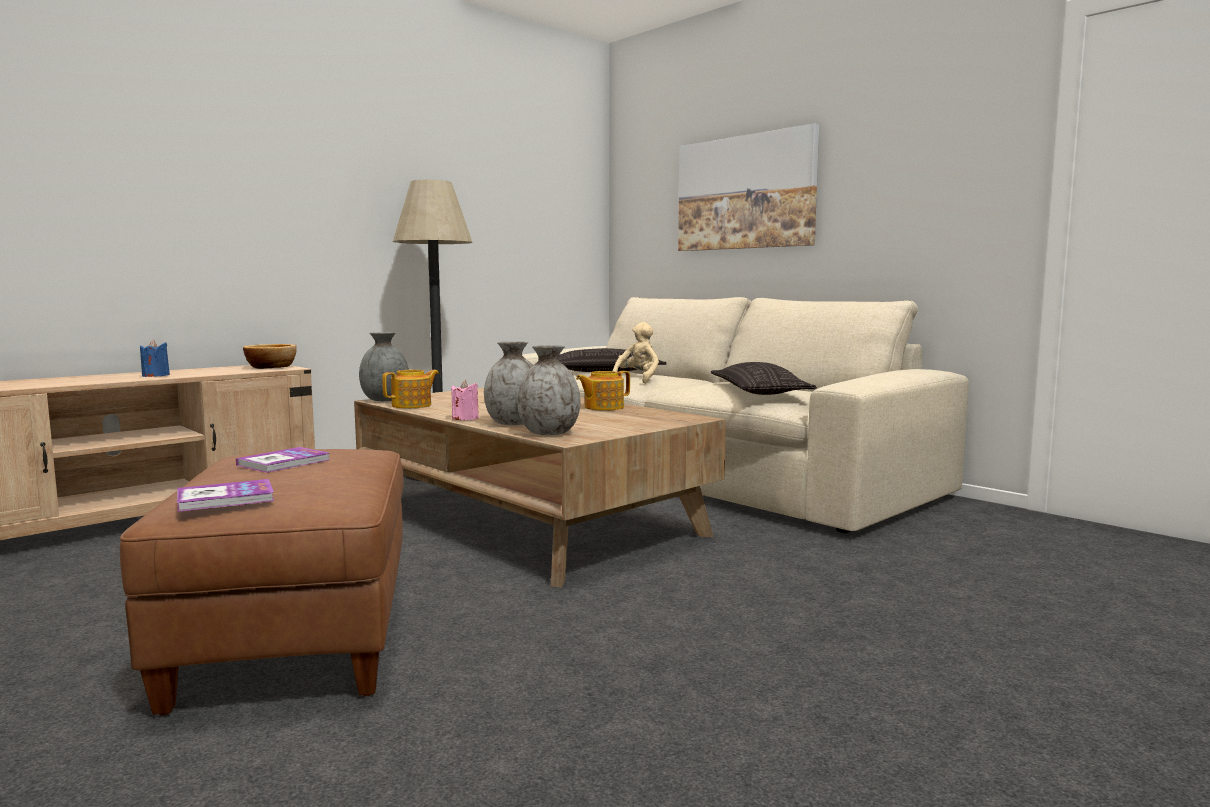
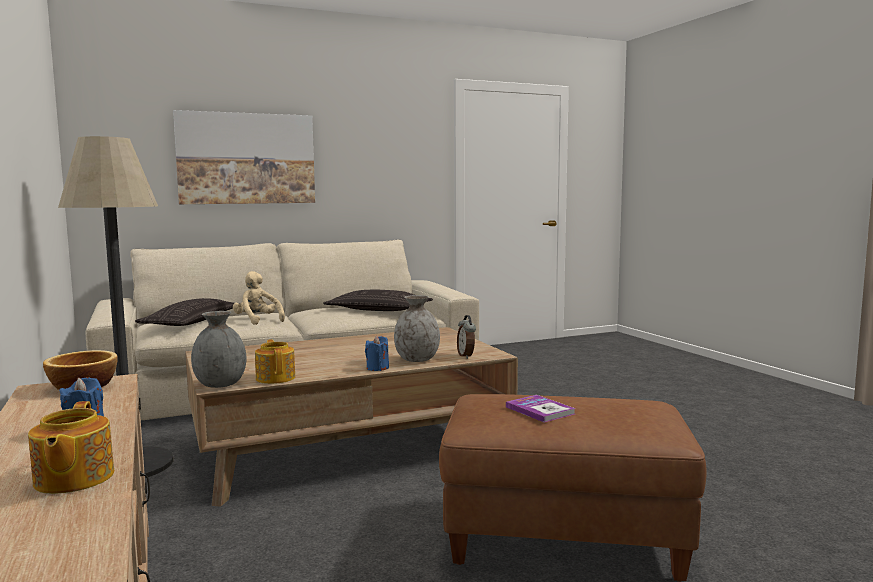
camera: 70 degrees left, 0 degrees up
(225, 498) = (653, 421): book -> none
(465, 418) = (377, 368): pink candle -> blue candle
(549, 433) = (466, 356): grey vase -> alarm clock
(603, 407) = (370, 340): teapot -> teapot (72, 479)

